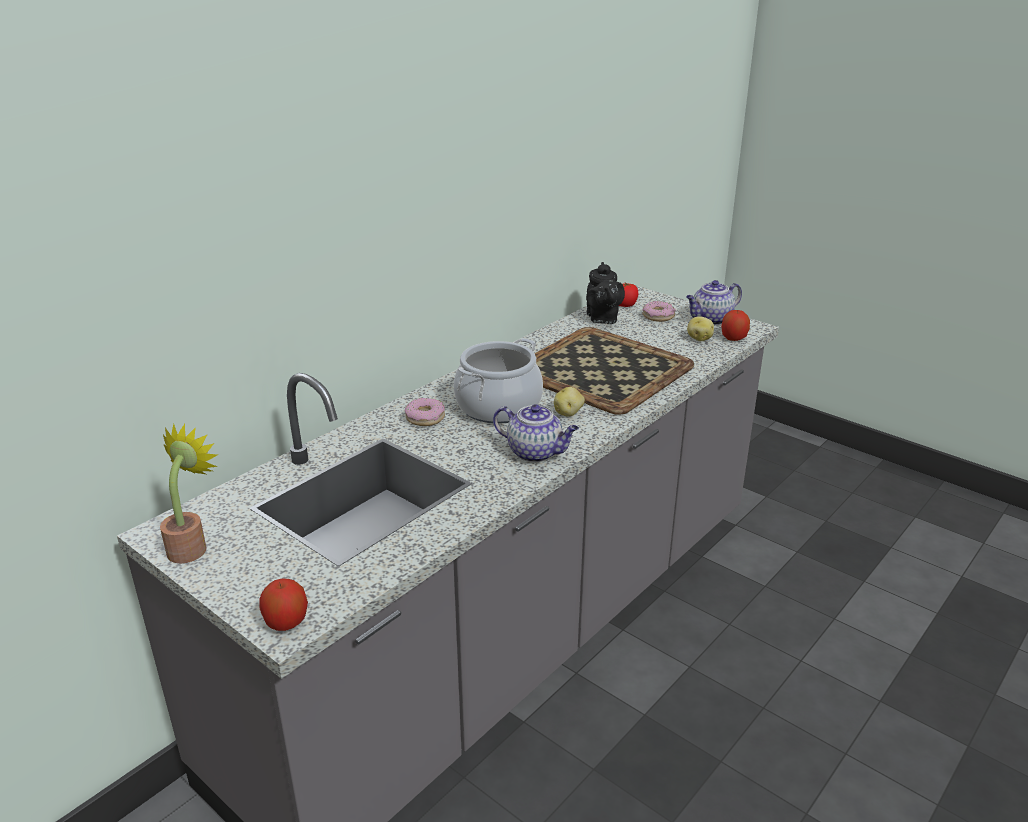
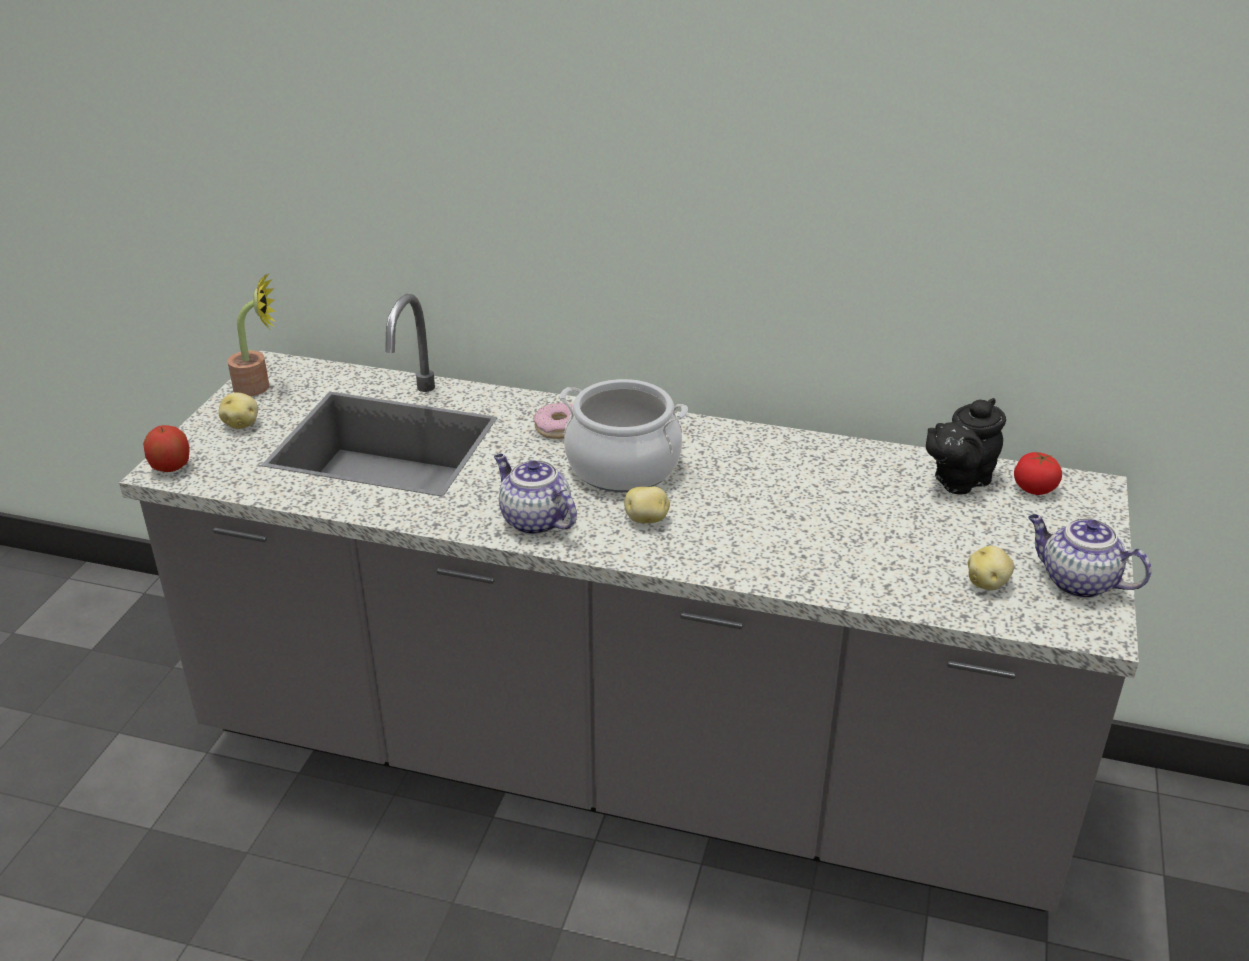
camera: 65 degrees right, 5 degrees up
(251, 567) = (241, 424): none -> potato
(536, 452) = (534, 520): teapot -> teapot turned 135 degrees clockwise
(602, 370) = (789, 518): tray -> none
(658, 316) = (1027, 528): donut -> none
(733, 338) = (1027, 618): apple -> none

